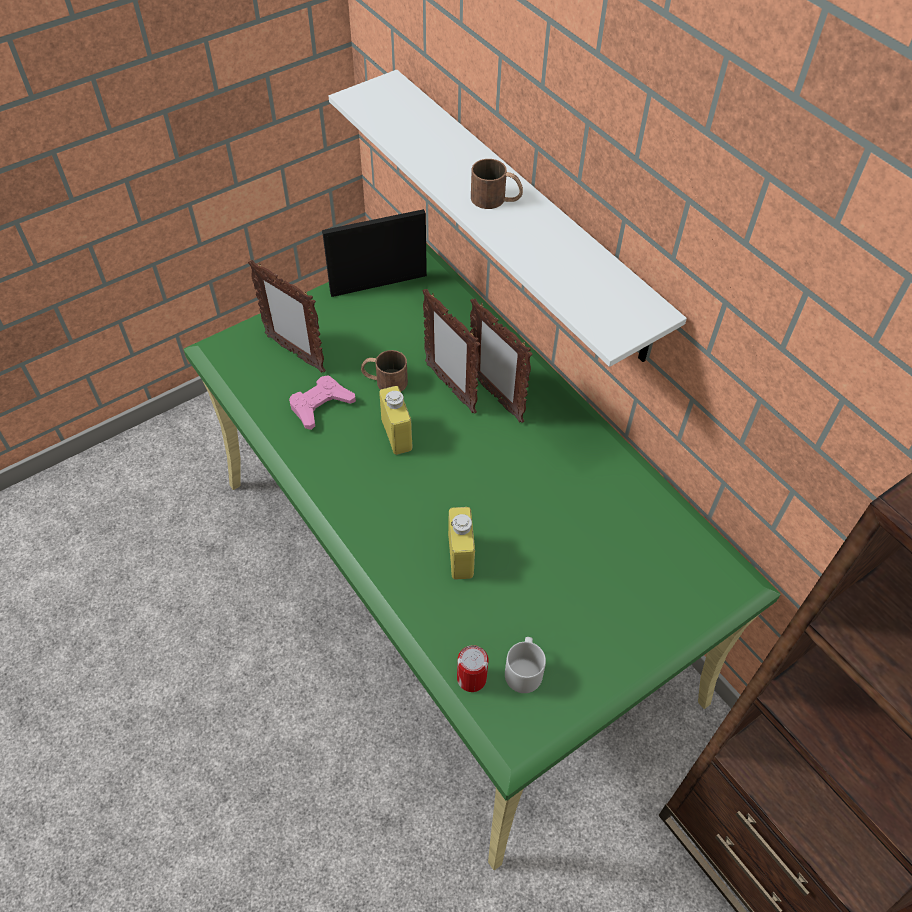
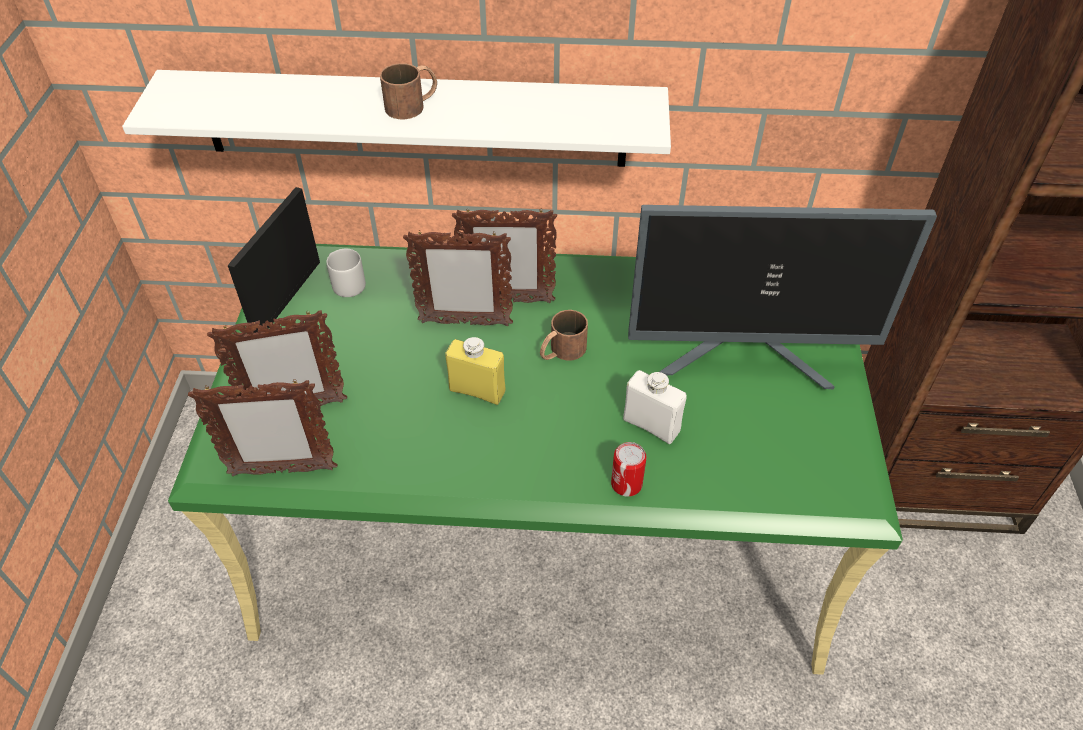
camera: 50 degrees left, 5 degrees down
(243, 383) = (282, 471): none -> picture frame
(320, 405) = (381, 425): pink game controller -> none
(384, 381) = (405, 362): brown mug -> brown mug (561, 351)
(460, 557) = (651, 425): yellow bottle -> white bottle
(471, 678) = (780, 492): can -> can (626, 484)
(524, 671) = (799, 452): grey mug -> grey mug (346, 284)
(592, 580) = (748, 356): none -> monitor

